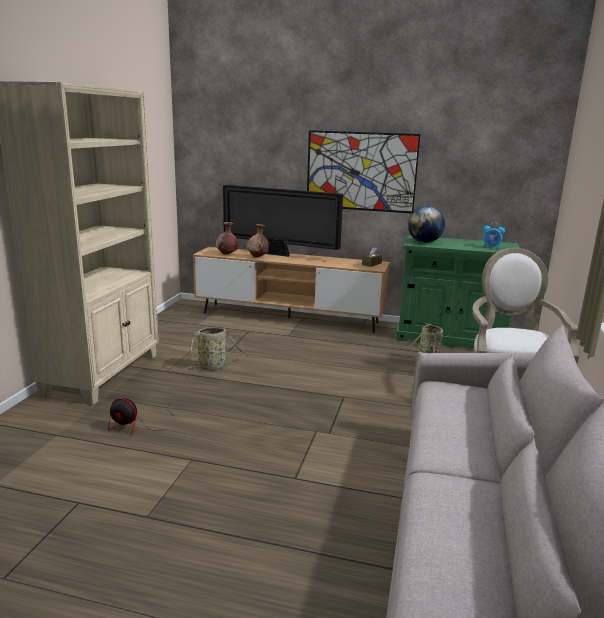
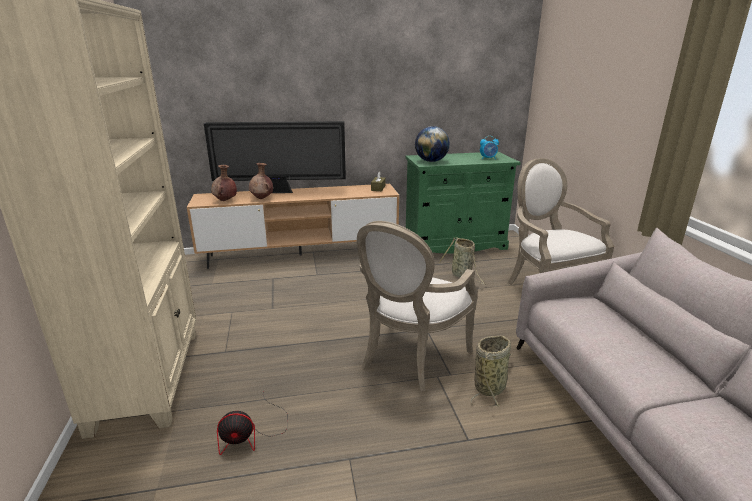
camera: 25 degrees left, 5 degrees up
(214, 367) = (273, 331): basket -> basket (490, 386)
(304, 413) = (409, 359): none -> armchair
(361, 171) = (355, 97): picture -> none

